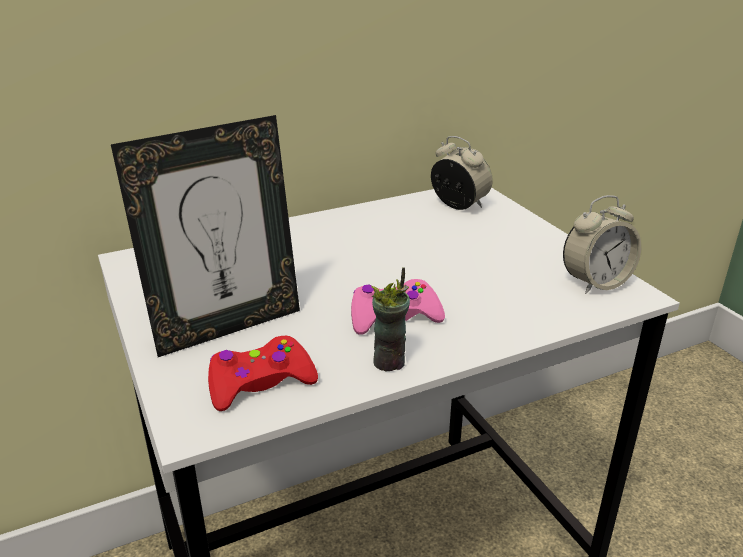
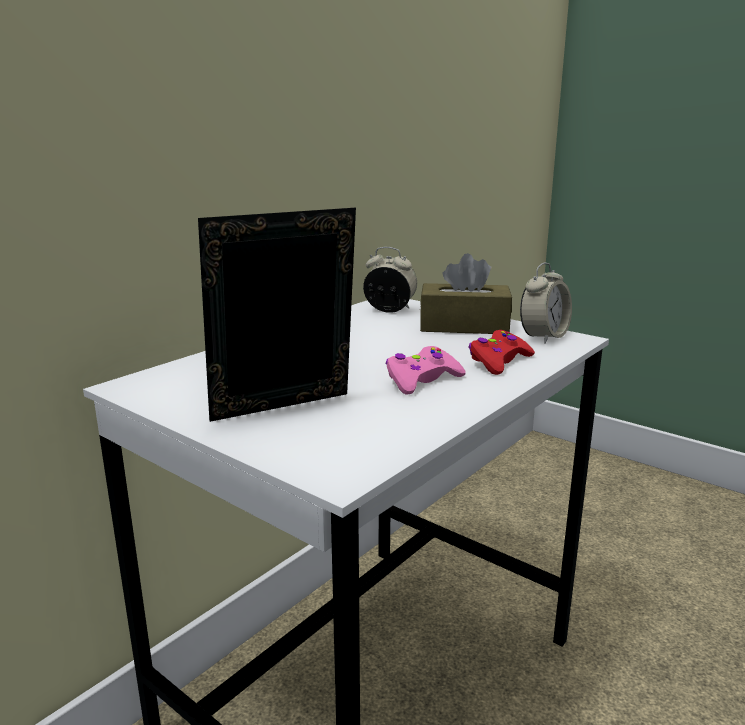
camera: 25 degrees left, 10 degrees down
(227, 326) = (285, 411): picture frame -> picture frame turned 150 degrees counterclockwise
(260, 383) = (362, 439): red game controller -> red game controller (499, 361)
(390, 362) = (453, 405): cup -> none
(517, 246) = (464, 326): none -> brown tissue box

